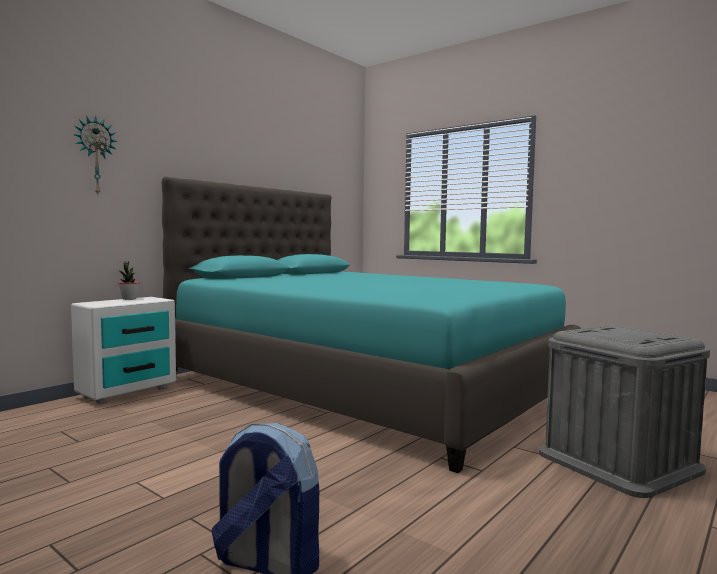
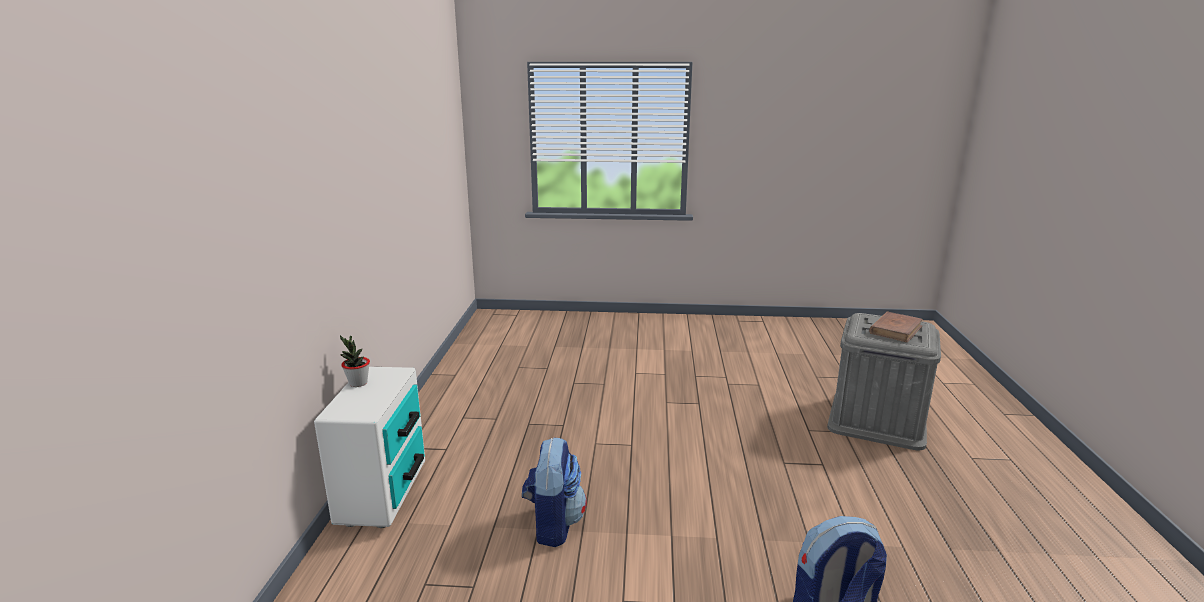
camera: 35 degrees left, 15 degrees up
(95, 156) = (291, 201): wall clock -> none
(184, 431) = (553, 524): none -> backpack
(364, 385) = (604, 394): turquoise bed -> none
(629, 334) = (895, 330): none -> brown book

